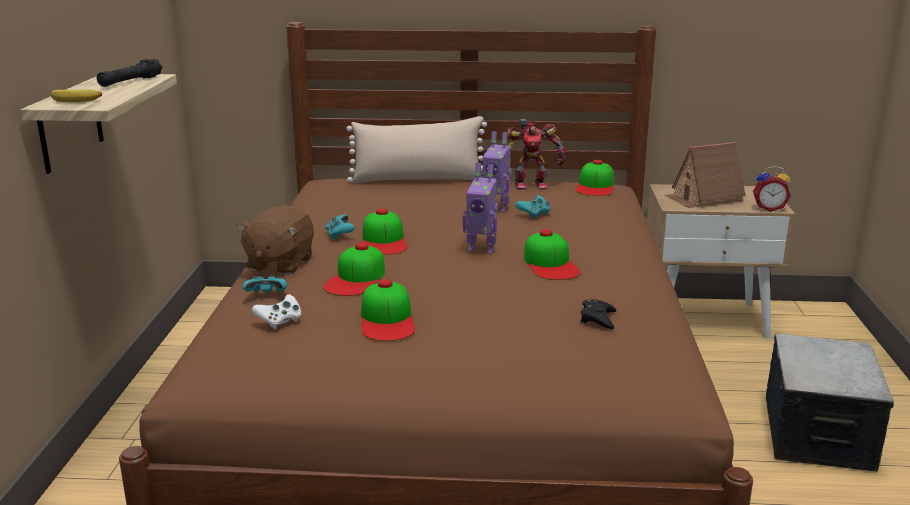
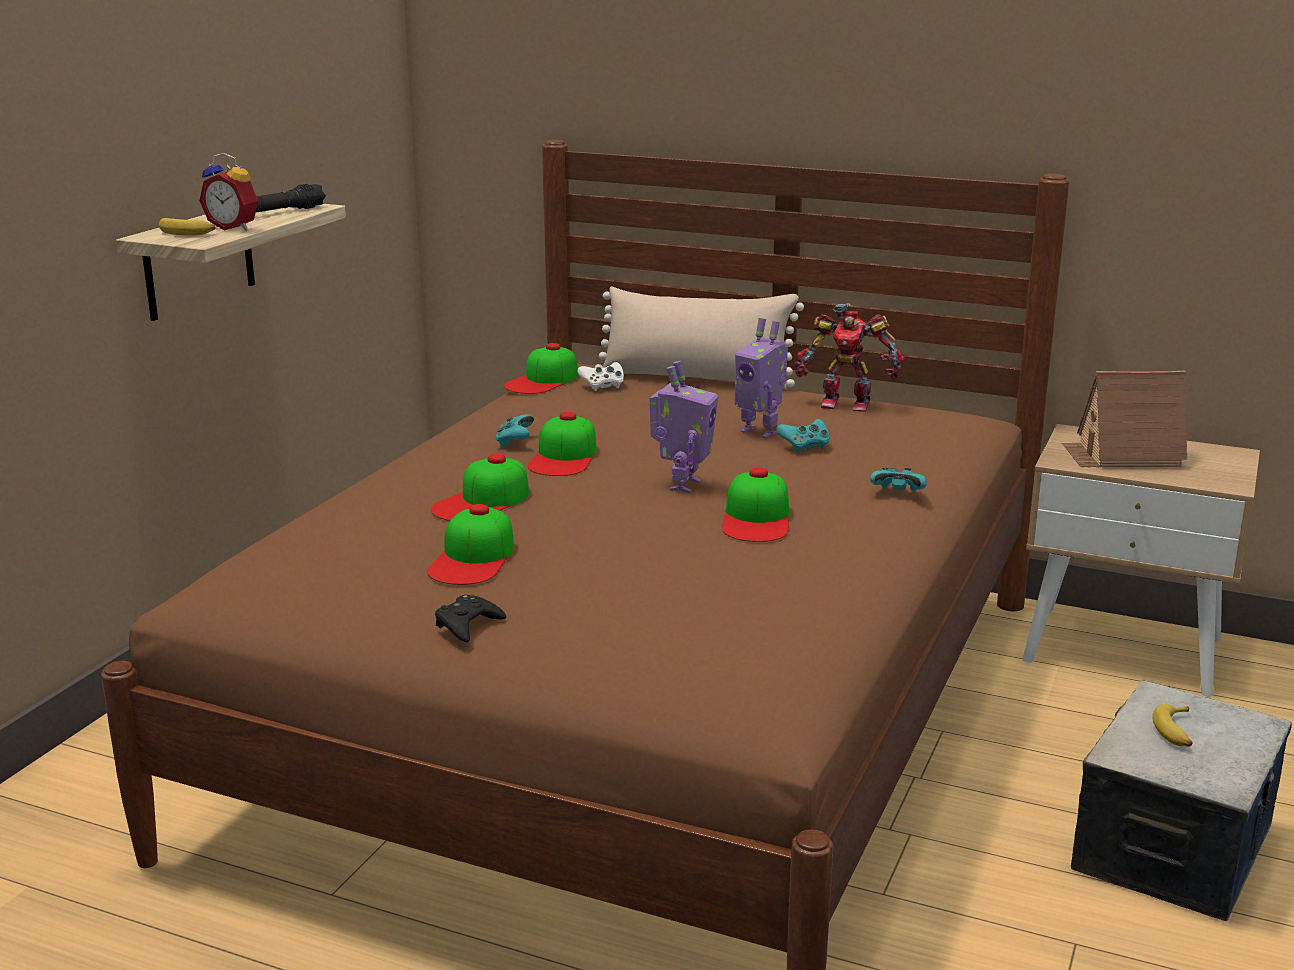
camera: 20 degrees right, 0 degrees up
(267, 295) = (360, 506): turquoise game controller -> turquoise game controller (898, 493)
(279, 264) = (410, 469): brown plush toy -> none
(279, 321) = (345, 540): white game controller -> white game controller (602, 386)
(481, 249) = (682, 485): toy robot -> toy robot turned 105 degrees counterclockwise
(595, 186) = (942, 416): cap -> cap (542, 380)
(598, 318) = (747, 600): black game controller -> black game controller (467, 625)
(768, 208) = (1215, 484): alarm clock -> alarm clock (234, 227)
(819, 361) = (1176, 732): none -> banana

